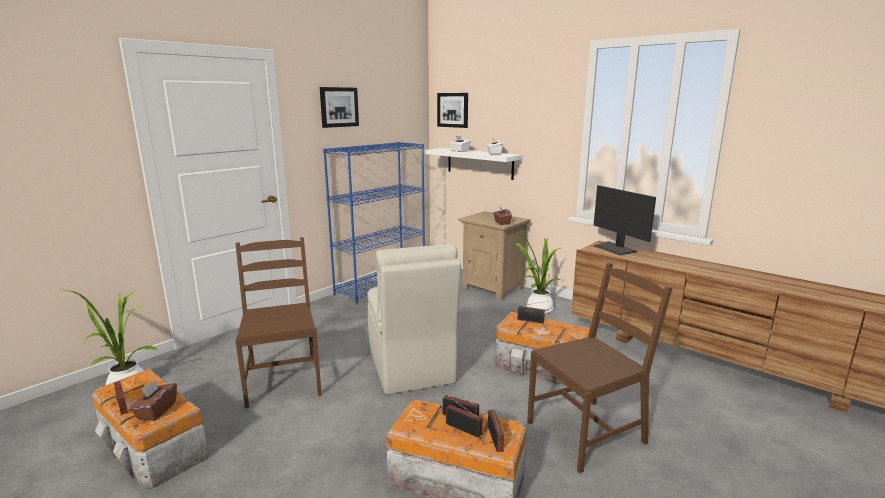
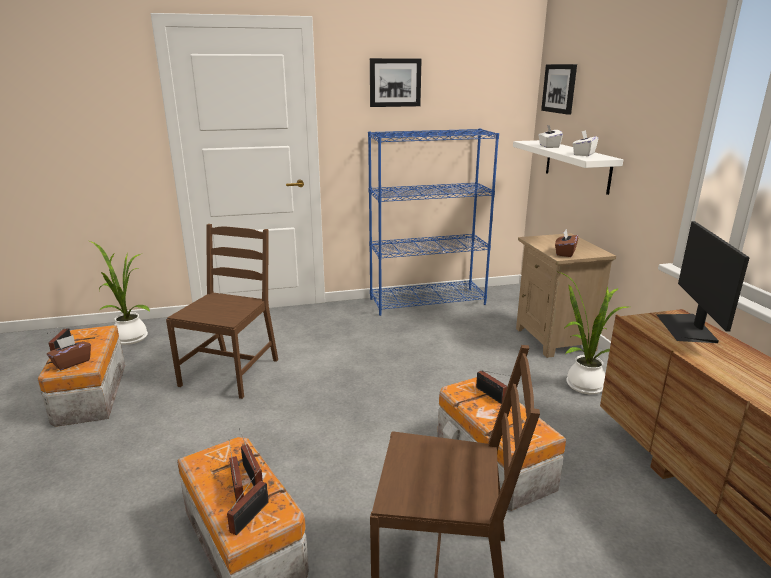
camera: 35 degrees right, 5 degrees up
(411, 367) = (349, 402): beige chair -> none

